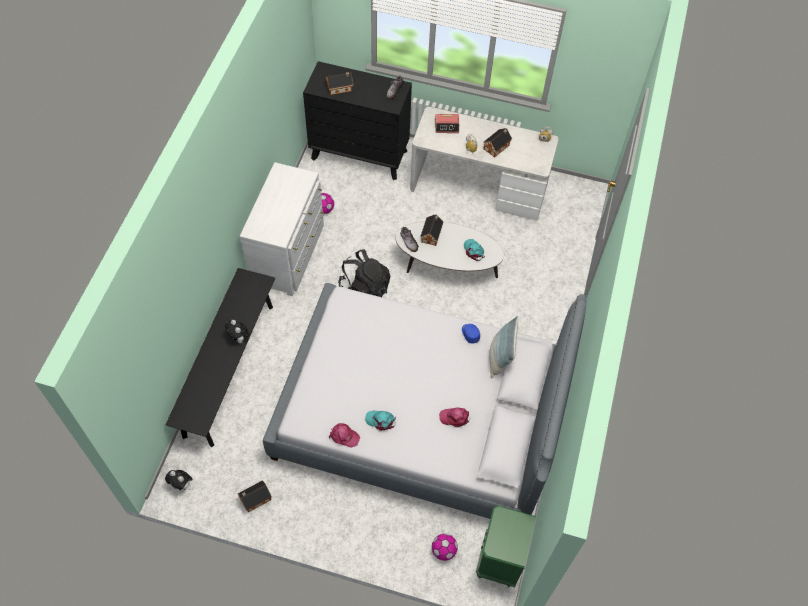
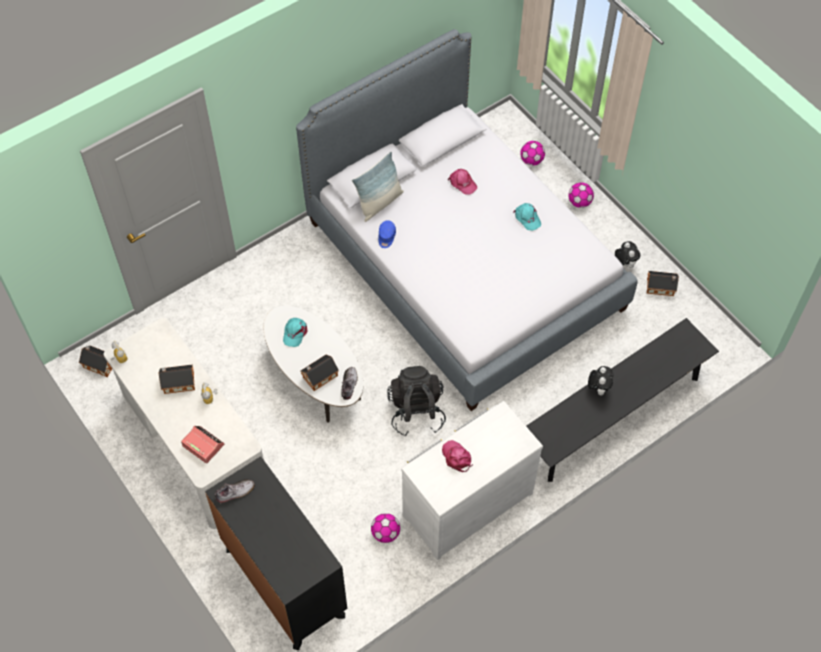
camera: 140 degrees left, 0 degrees up
(182, 485) = (720, 338): plush toy -> plush toy (624, 263)
(340, 87) = (292, 541): toy house -> toy house (99, 364)
(344, 436) = (568, 225): pink cap -> pink cap (457, 457)
(373, 536) = (579, 202): none -> football
(499, 560) = (494, 130): green nightstand -> none

